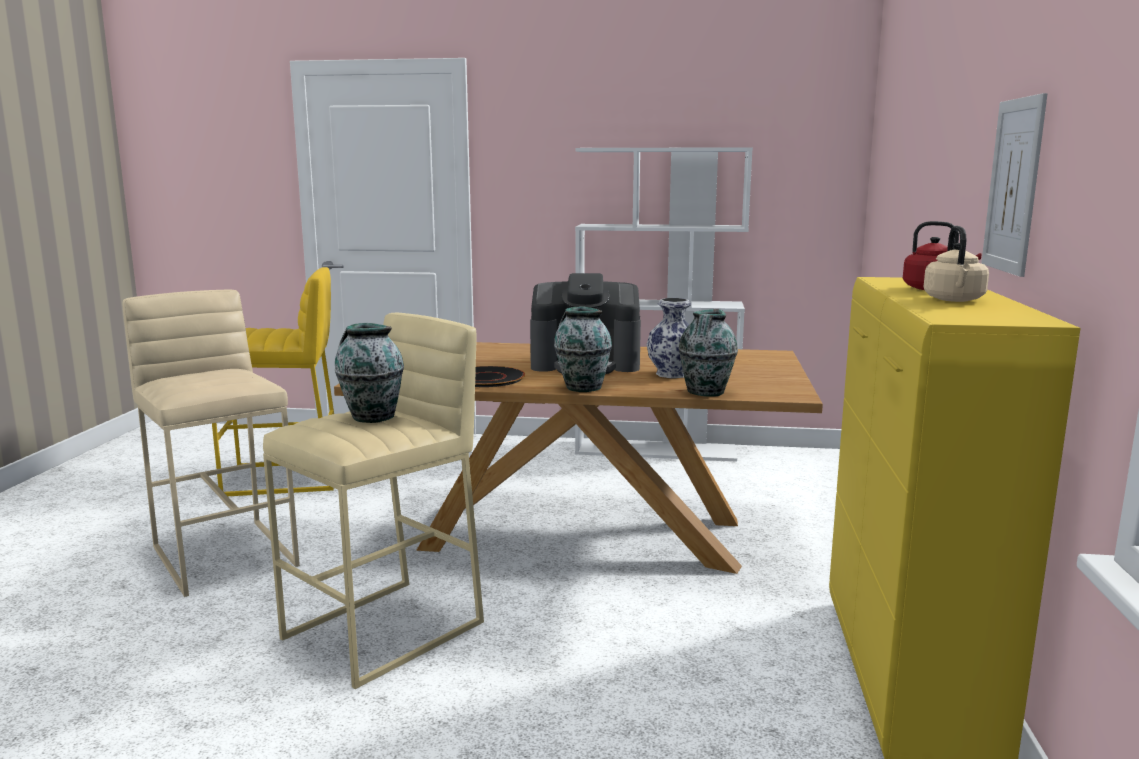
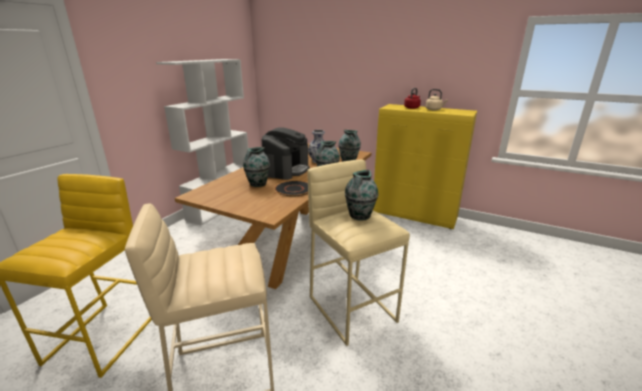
camera: 70 degrees left, 10 degrees up
(492, 360) = (257, 184): none -> vase
(1013, 185) = (420, 75): picture -> none

